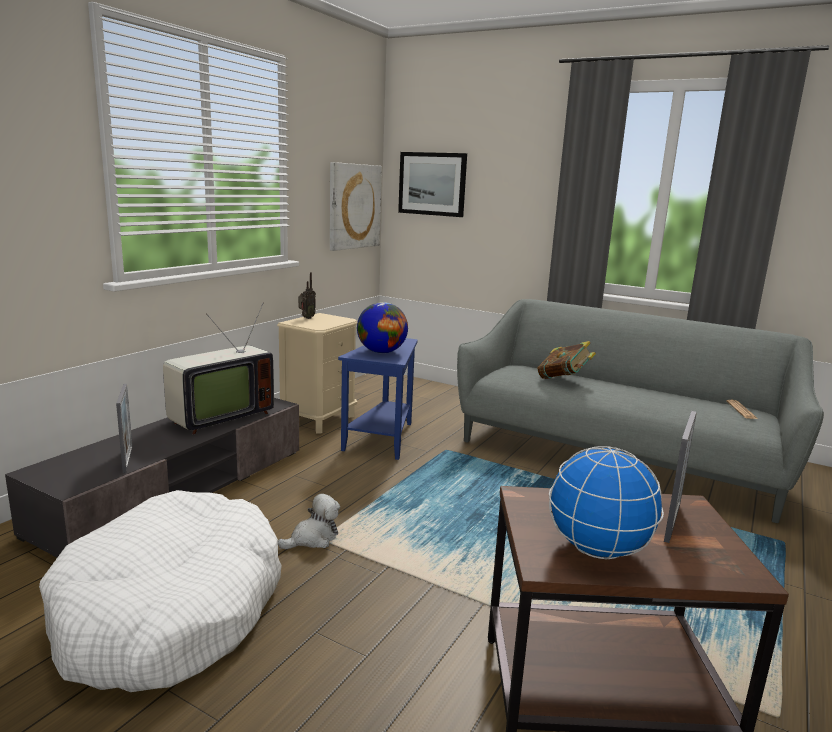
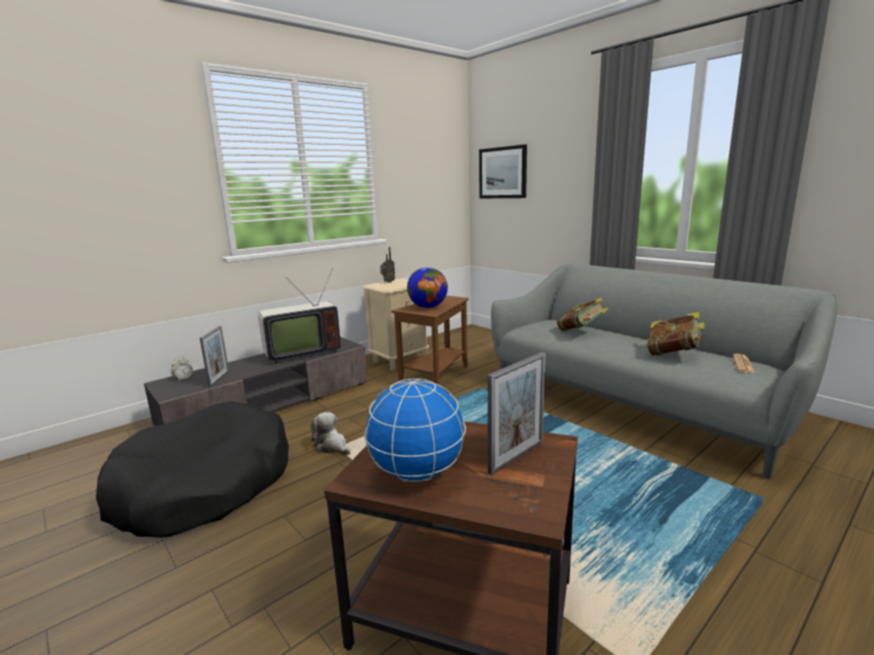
camera: 20 degrees right, 0 degrees up
(68, 463) = (183, 378): none -> alarm clock
(171, 610) = (204, 485): white dog bed -> black dog bed
(313, 539) = (332, 447): plush toy -> plush toy turned 120 degrees counterclockwise
(354, 206) = (440, 195): picture -> none
(382, 440) = (436, 377): blue side table -> brown side table
(673, 402) = (673, 354): none -> book

